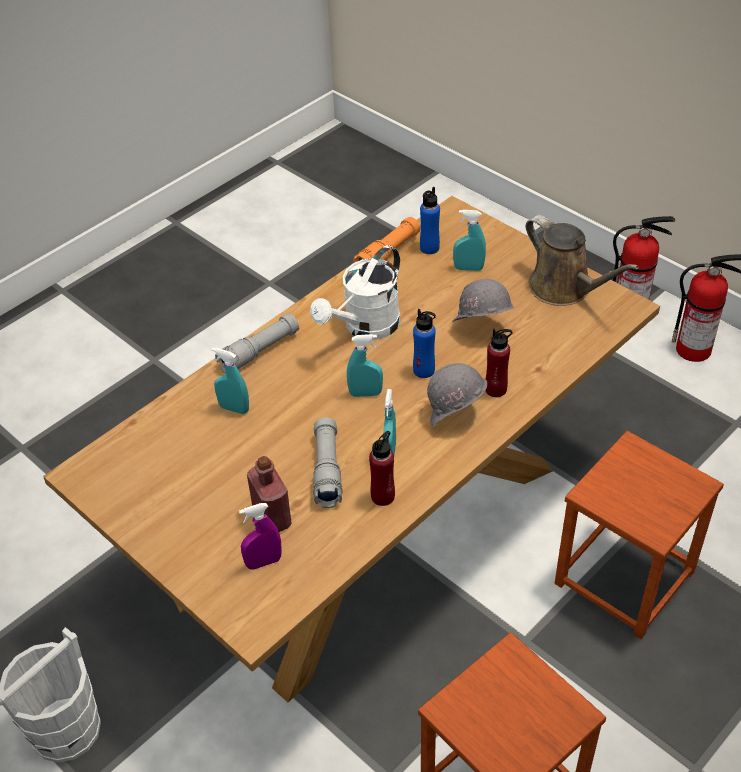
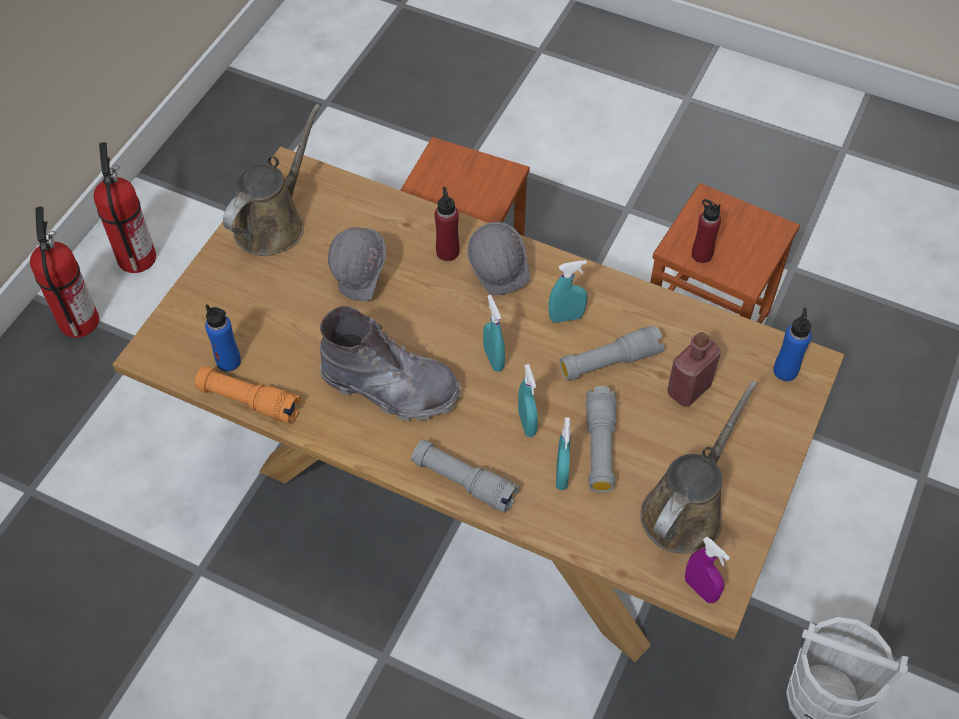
camera: 110 degrees left, 10 degrees up
(160, 477) = (686, 509): none -> brown watering can
(247, 439) = (600, 447): none -> grey flashlight
(263, 562) = (741, 379): purple spray bottle -> purple spray bottle (700, 589)
(365, 328) = (390, 388): white watering can -> grey boot
(383, 496) = (622, 308): red bottle -> red bottle (701, 254)
(424, 370) = (441, 317): blue bottle -> blue bottle (785, 370)
(468, 268) = (259, 314): turquoise spray bottle -> turquoise spray bottle (527, 423)

